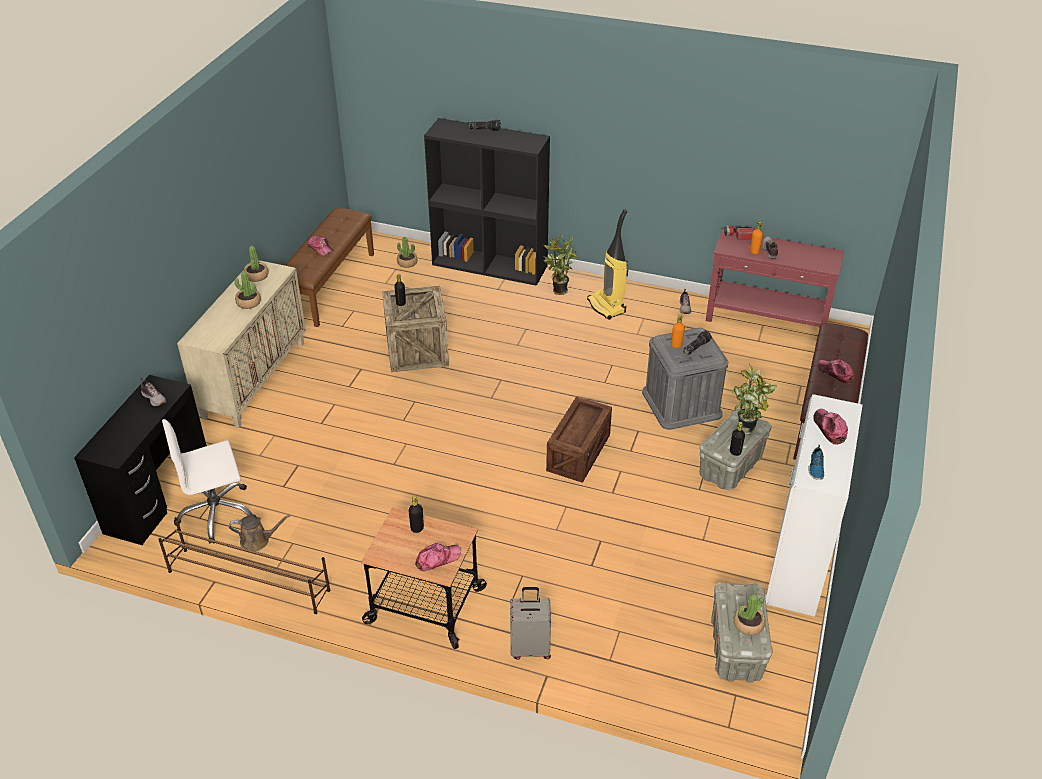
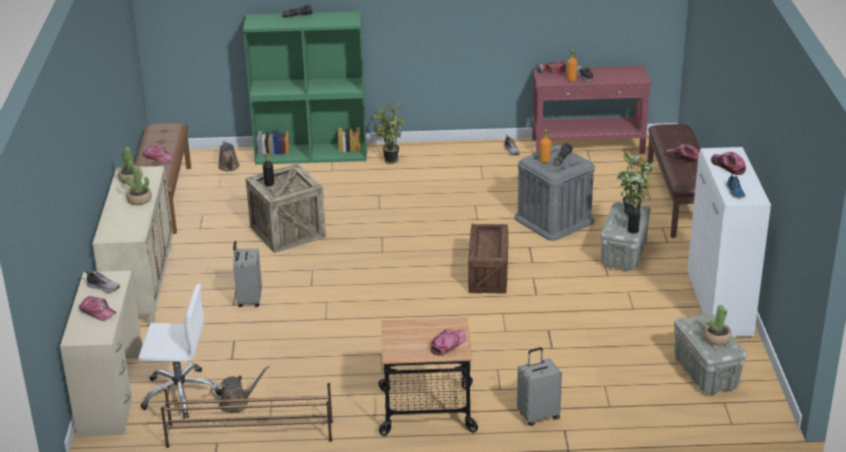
camera: 20 degrees left, 10 degrees down
(131, 426) = (98, 312): none -> cap
(157, 495) = (111, 394): black desk -> beige desk
(216, 513) = (181, 393): white office chair -> white office chair turned 135 degrees counterclockwise
(337, 421) = (249, 300): none -> grey suitcase
(407, 263) = (229, 167): potted plant -> brown watering can
(417, 528) = (414, 329): black bottle -> none
(490, 265) = (312, 153): black bookcase -> green bookcase
(607, 306) = (442, 163): vacuum cleaner -> none

